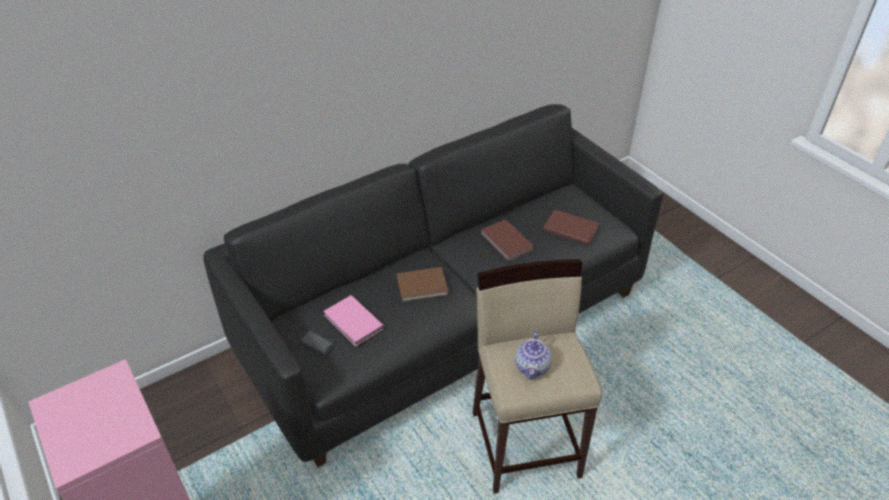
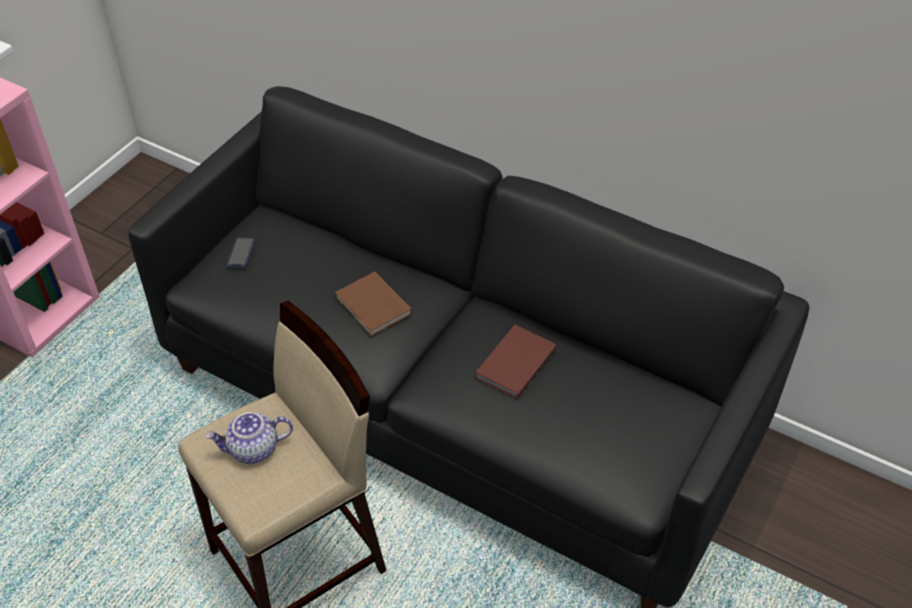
camera: 65 degrees right, 5 degrees up
(353, 323) = (281, 269): pink book -> none
(570, 228) = (594, 428): brown book -> none

